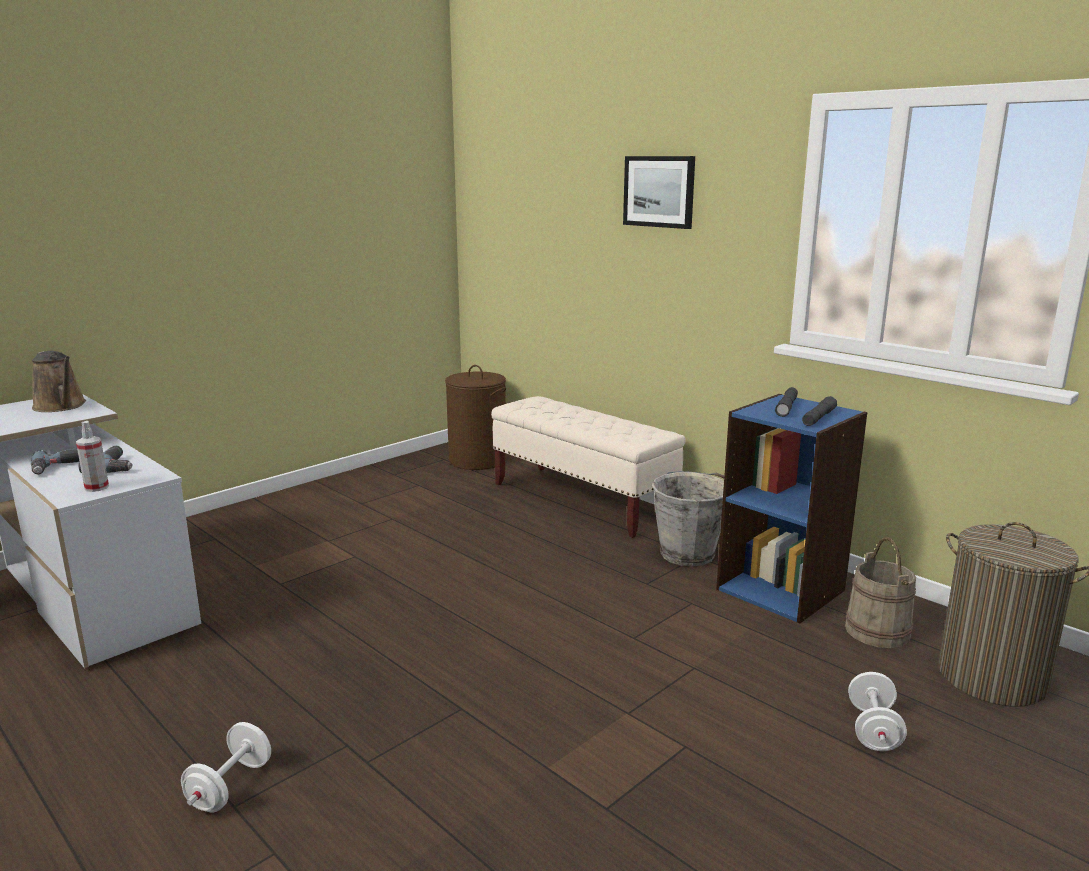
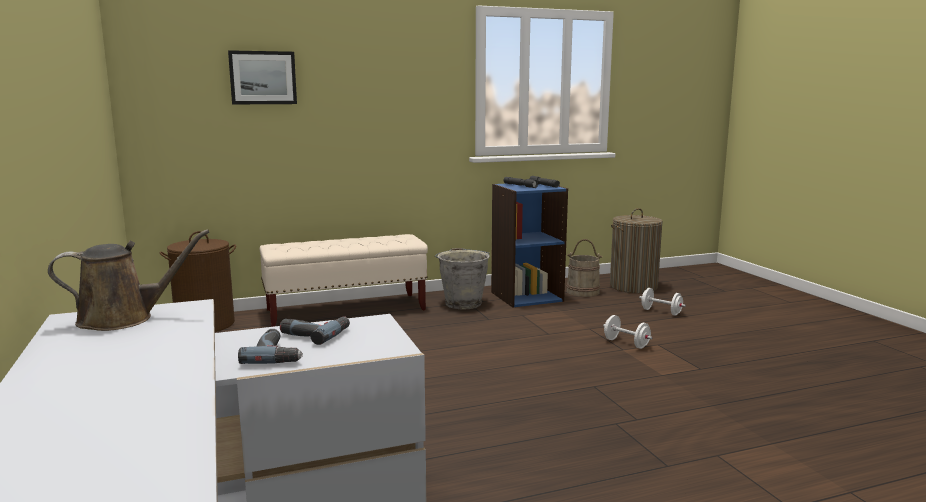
camera: 65 degrees left, 5 degrees down
(96, 487) = (378, 339): spray bottle -> none
(230, 786) = (645, 466): white dumbbell -> white dumbbell (626, 343)
(659, 191) = (369, 64): picture -> picture (263, 77)

